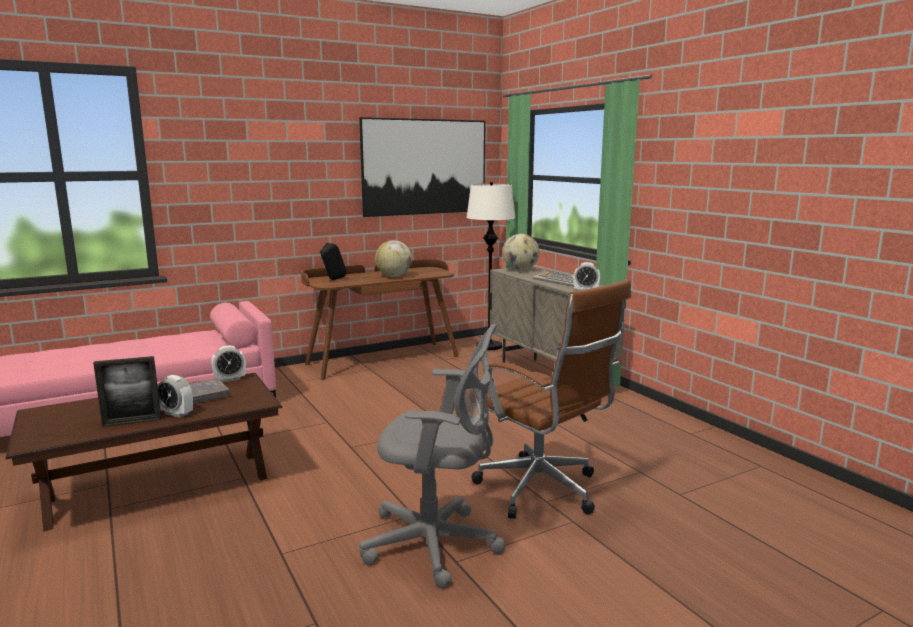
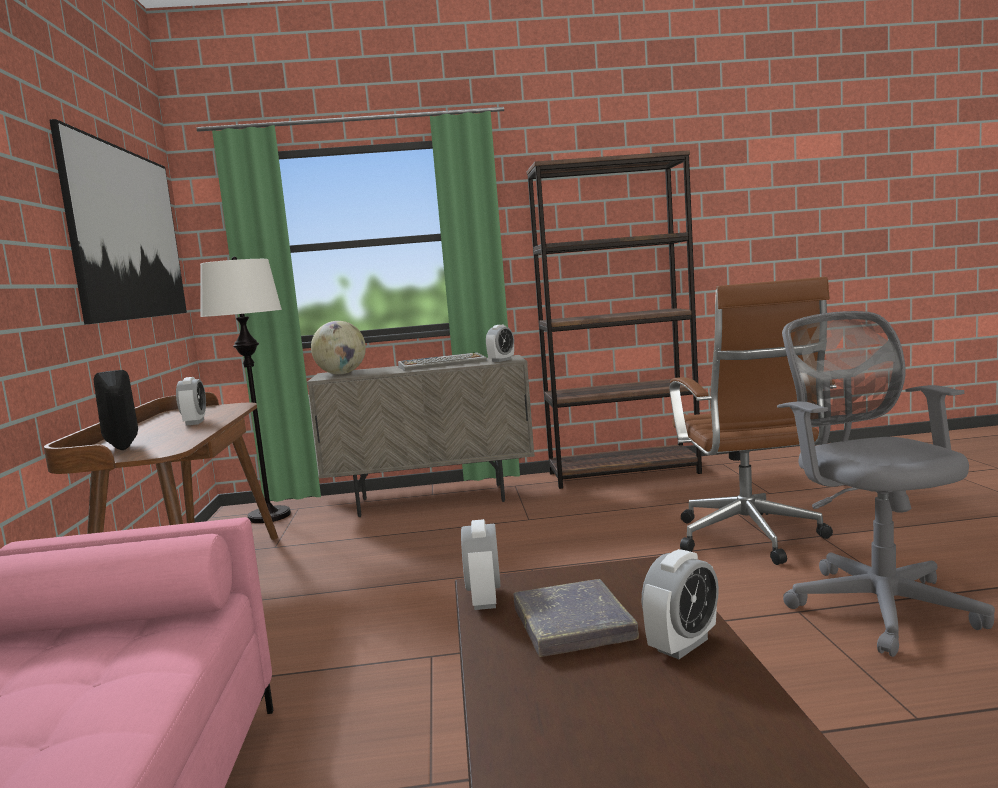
camera: 65 degrees left, 5 degrees down
(132, 422) = (722, 698): picture frame -> none
(394, 276) = (195, 422): globe -> alarm clock
(437, 545) = (877, 604): grey office chair -> grey office chair turned 45 degrees counterclockwise
(543, 491) = (750, 540): brown office chair -> brown office chair turned 105 degrees clockwise
(678, 426) = (624, 473): none -> brown bookcase

